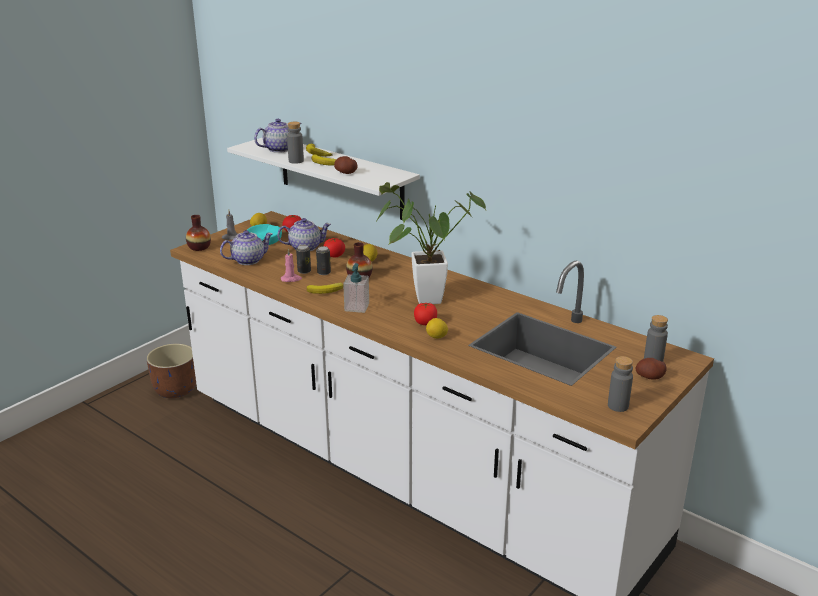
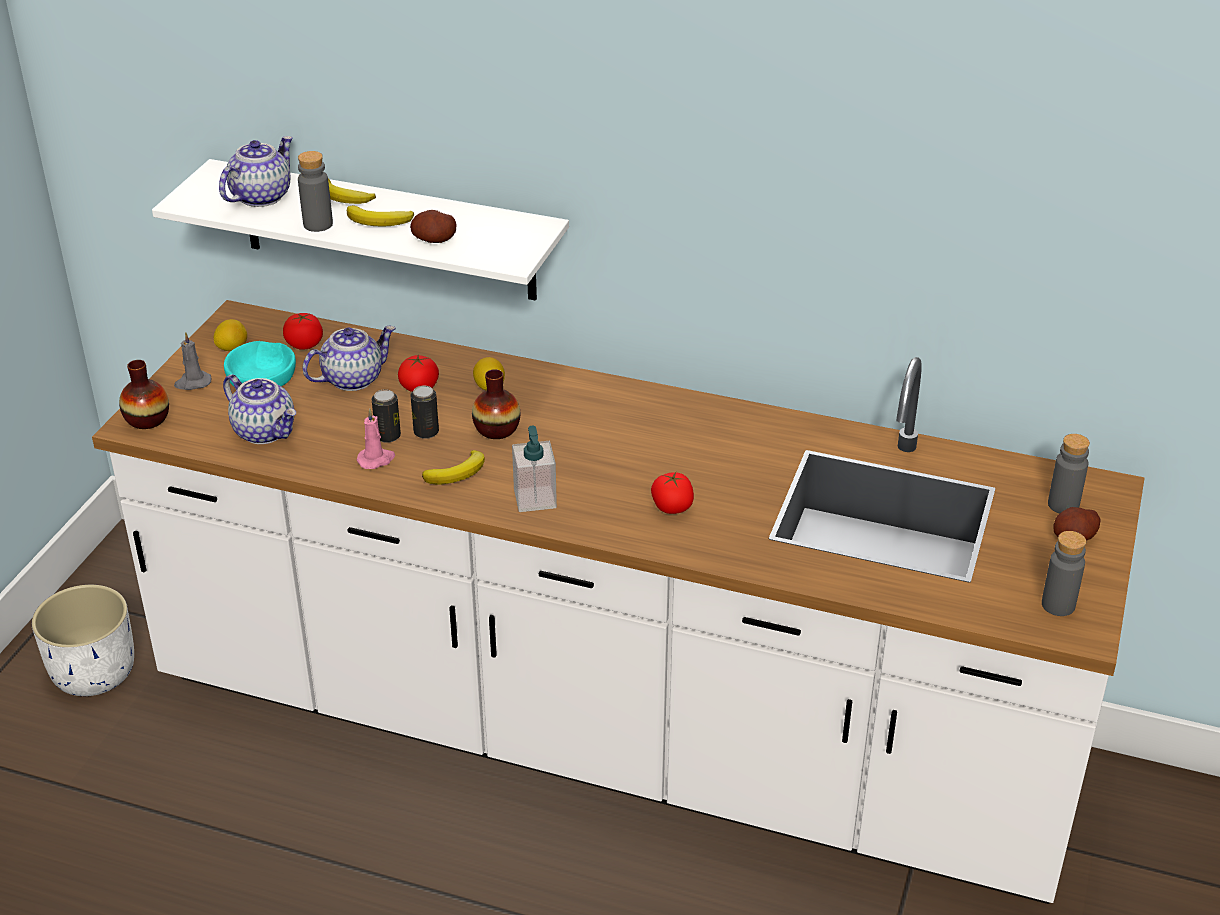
camera: 20 degrees left, 10 degrees up
(176, 389) = (95, 673): brown planter -> white planter
(248, 260) = (265, 431): teapot -> teapot turned 90 degrees clockwise
(421, 299) = (634, 457): potted plant -> none
(437, 337) = (709, 534): lemon -> none

